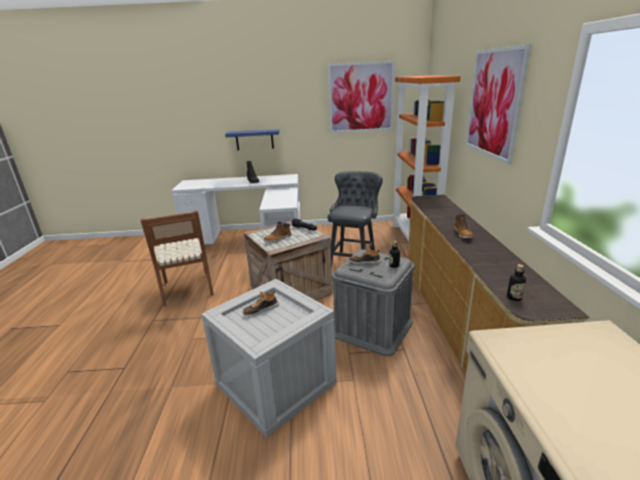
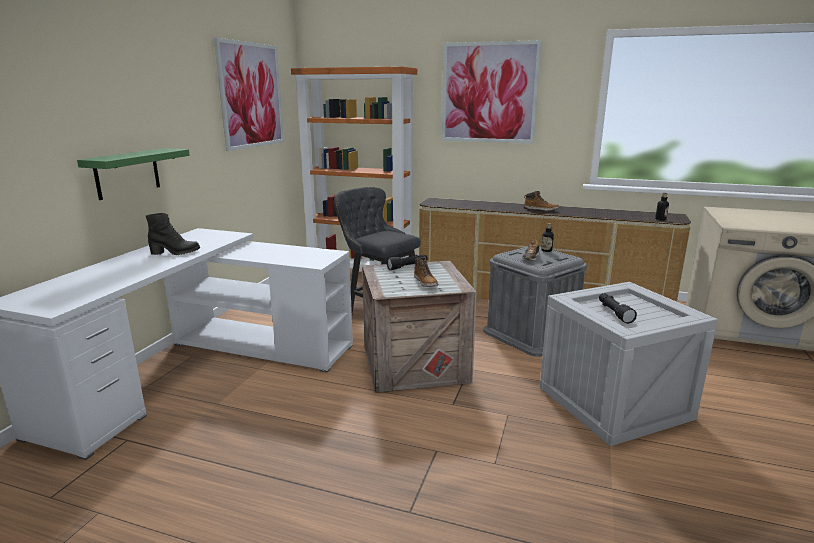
camera: 70 degrees left, 5 degrees down
(187, 290) = (326, 461): chair -> none
(254, 139) = (127, 173): blue shelf -> green shelf
(261, 309) = (614, 313): shoe -> black flashlight

